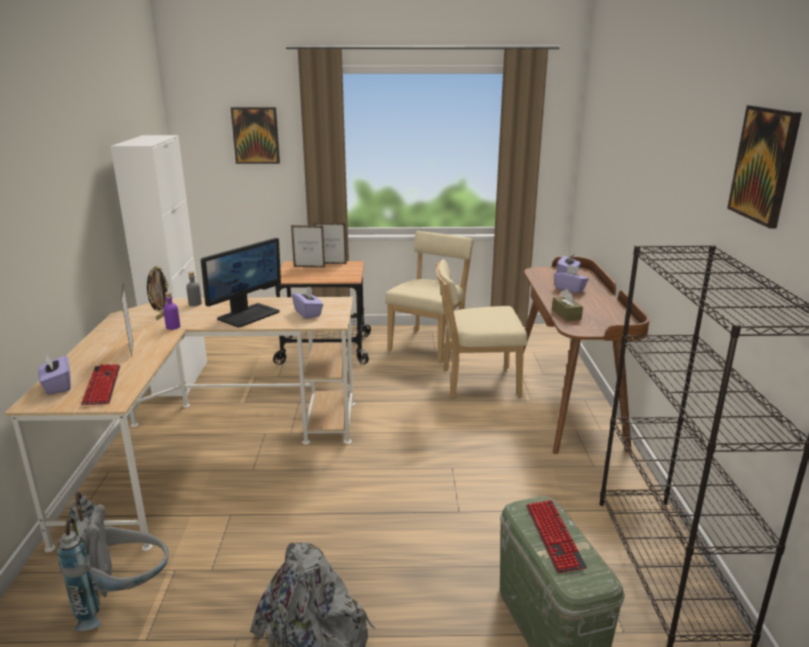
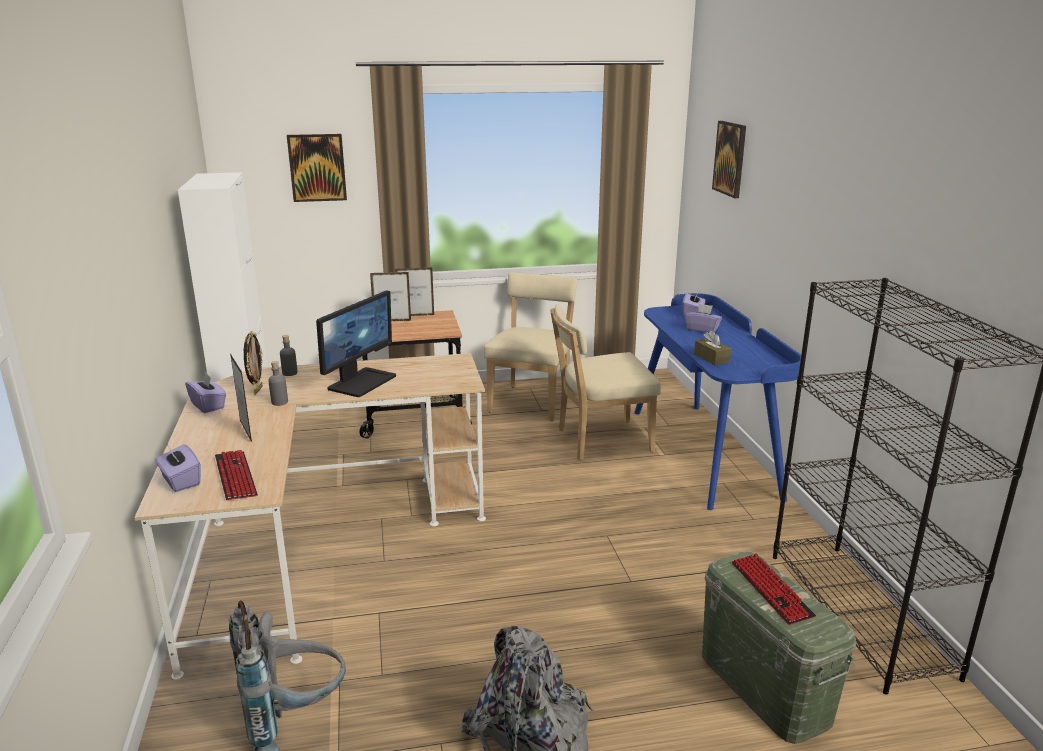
camera: 10 degrees left, 0 degrees up
(173, 327) = (279, 402): purple bottle -> grey bottle
(308, 313) = (430, 375): purple tissue box -> purple tissue box (208, 405)
(568, 400) = (704, 452): brown desk -> blue desk
(764, 164) = (944, 197): picture -> picture (730, 158)

